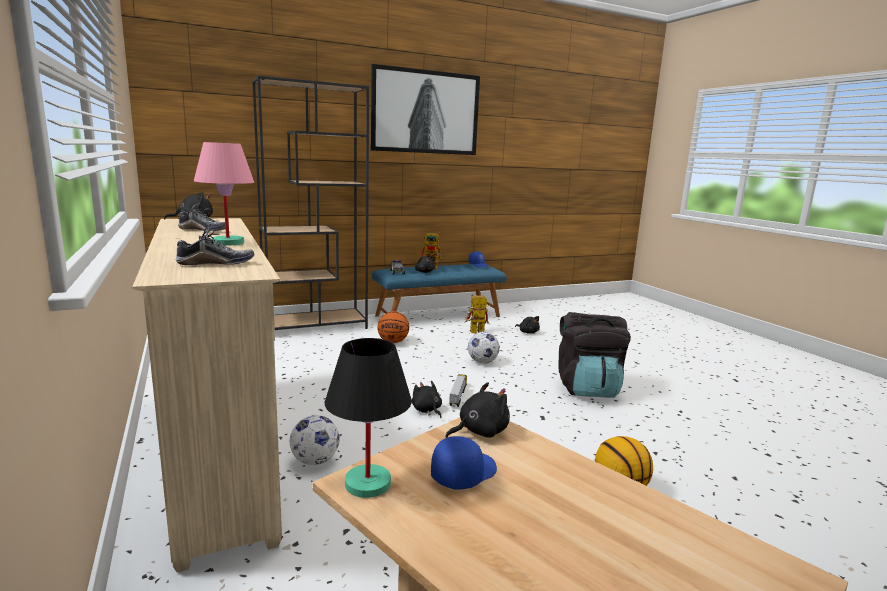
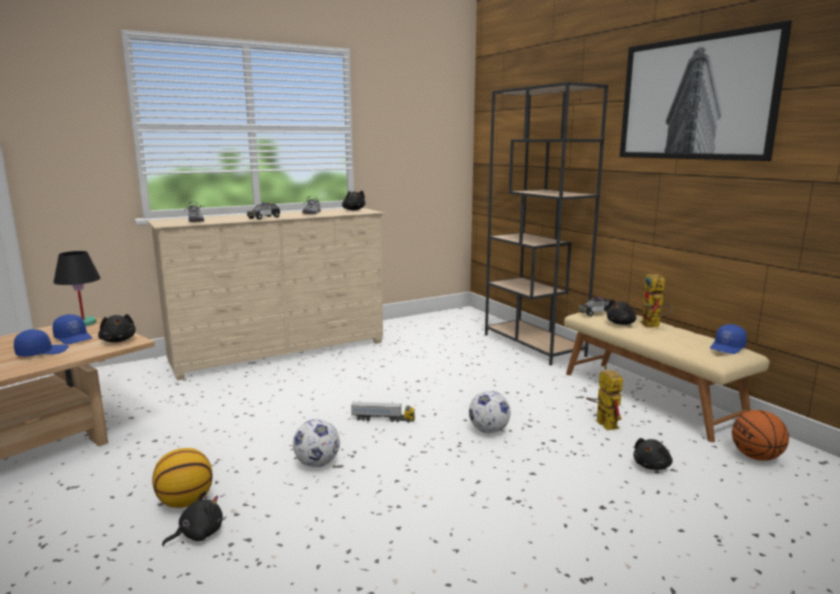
camera: 85 degrees right, 0 degrees up
(228, 242) = (264, 218): pink table lamp -> toy car
(315, 461) = (264, 377): football -> football (317, 463)
(393, 342) = (518, 380): basketball -> basketball (756, 457)
(427, 410) = (347, 407): black plush toy -> black plush toy (198, 534)
(438, 316) = (650, 397): blue bench -> beige bench
(538, 487) = (42, 352): none -> blue cap
(587, 388) = (433, 506): black backpack -> none

